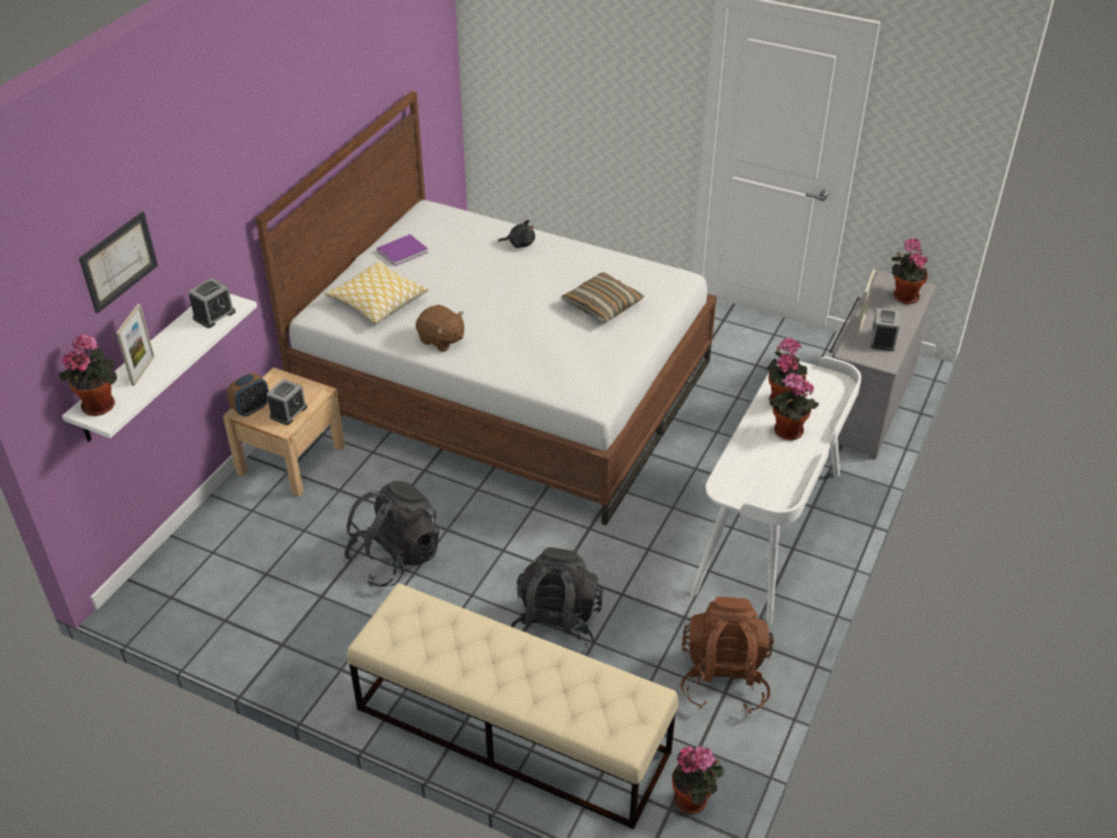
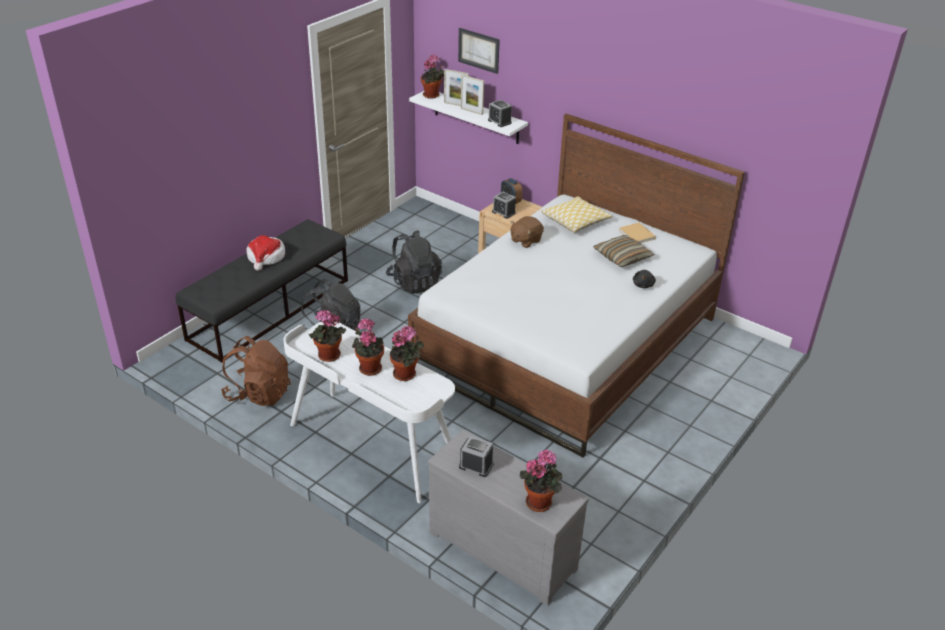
camera: 100 degrees right, 5 degrees down
(404, 251) = (637, 235): purple book -> beige book
(496, 667) = (266, 257): none -> hat
(511, 730) = (270, 309): beige bench -> black bench
(602, 305) = (551, 311): pillow -> pillow (622, 257)
(693, 800) = (186, 364): potted plant -> potted plant (328, 357)
(861, 325) = (500, 457): picture frame -> picture frame (471, 111)

